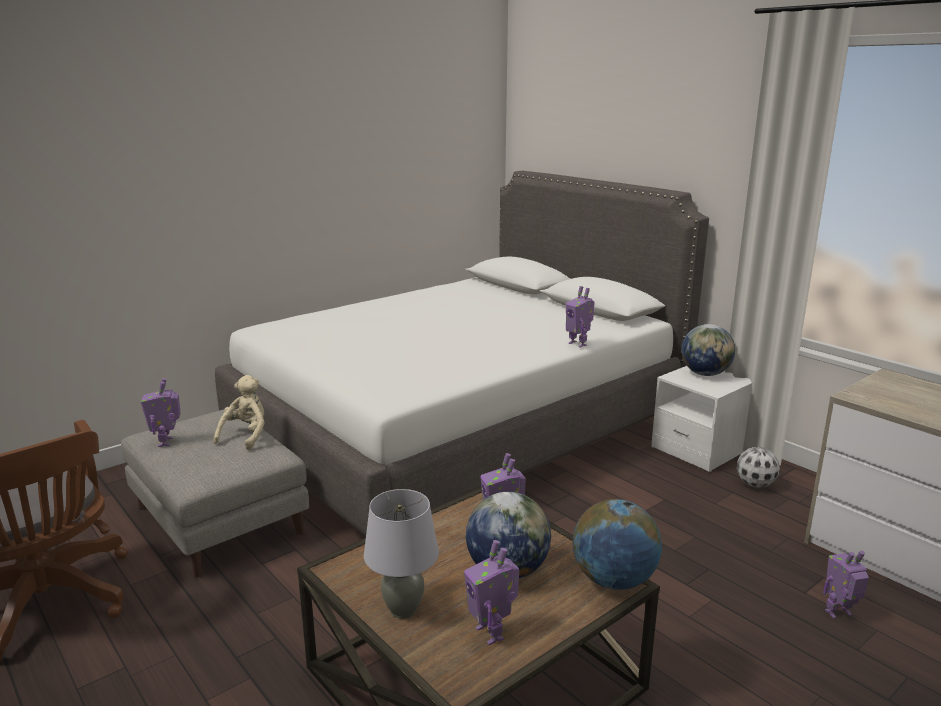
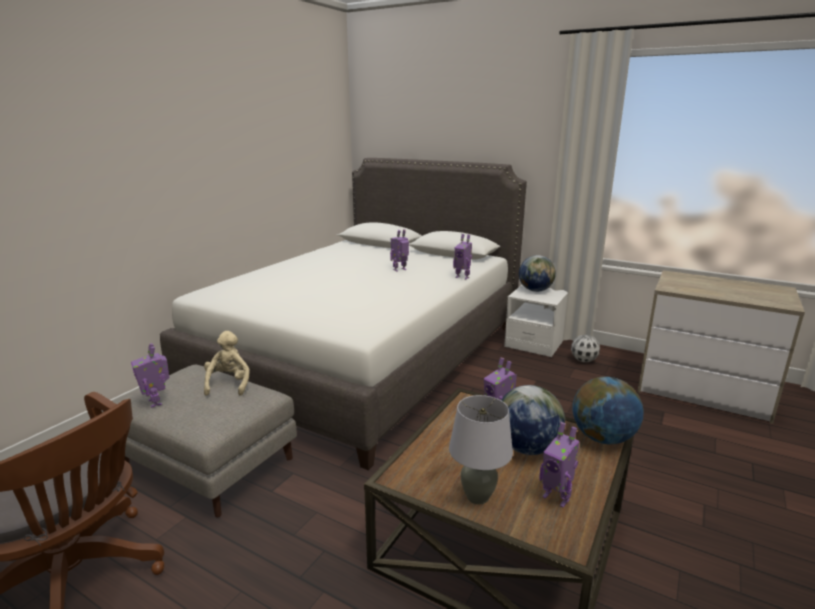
camera: 20 degrees left, 0 degrees up
(839, 613) = (689, 432): toy robot -> toy robot (400, 270)

